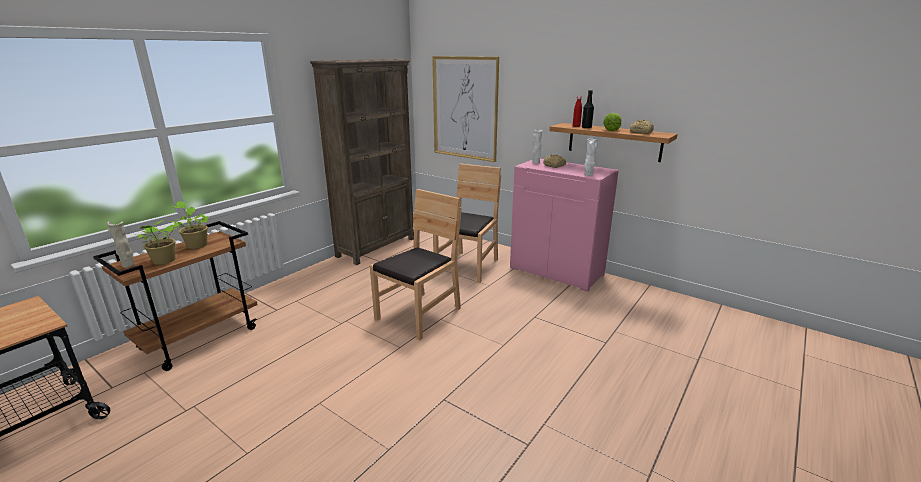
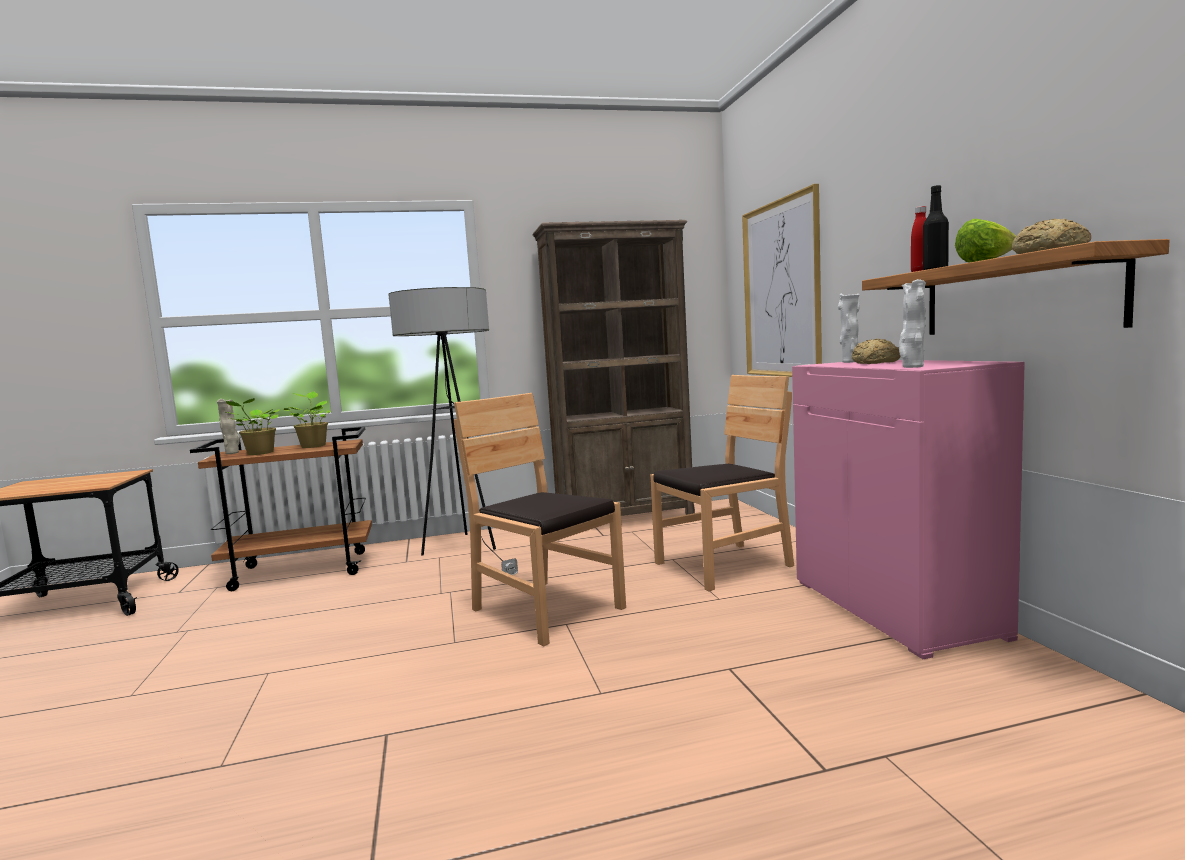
camera: 40 degrees right, 15 degrees down
(309, 293) = (464, 553): none -> floor lamp
(419, 314) = (546, 610): brown chair -> brown chair turned 120 degrees counterclockwise

